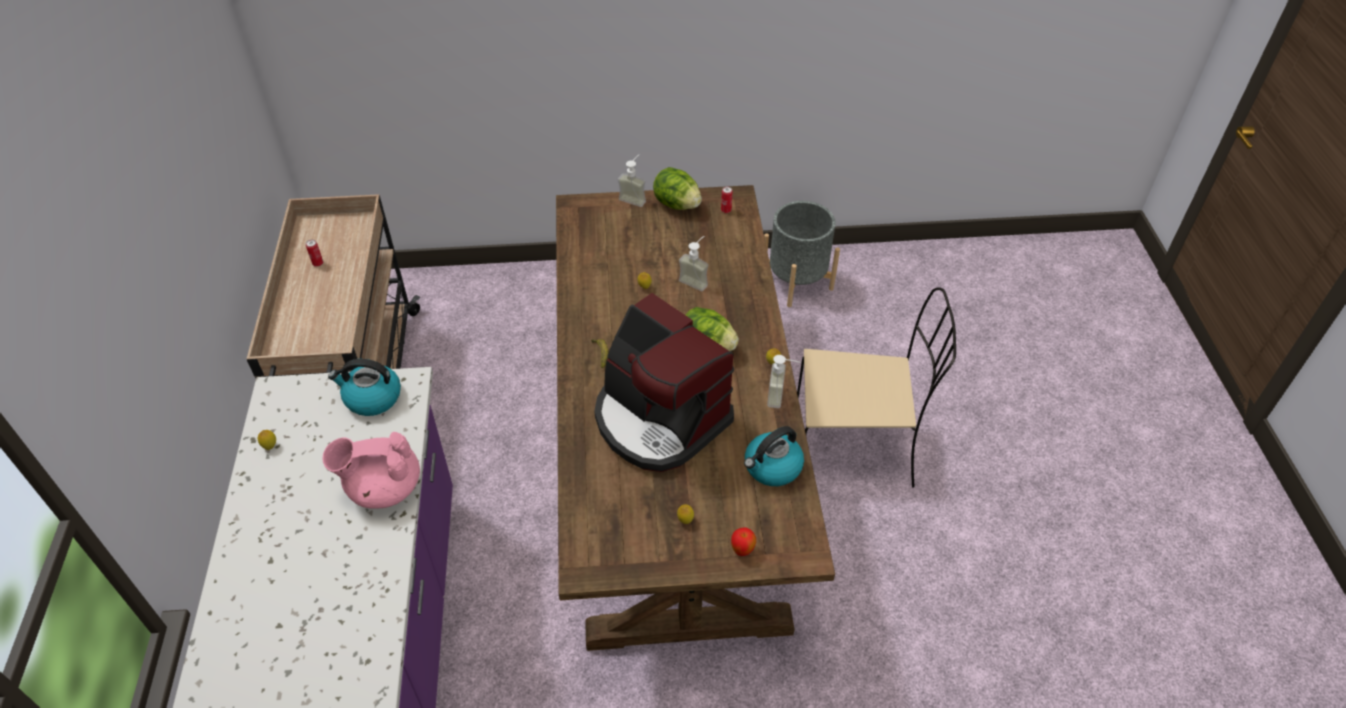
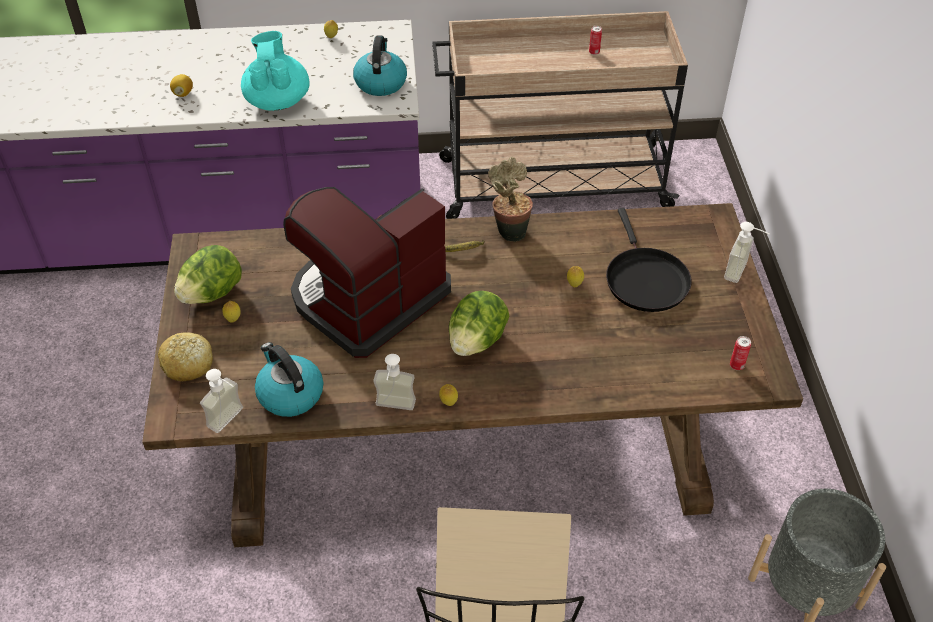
camera: 90 degrees right, 0 degrees up
(346, 587) = (183, 93): none -> lemon
(383, 488) = (277, 100): pink teapot -> turquoise teapot
(578, 324) = (509, 231): none -> potted plant
(640, 248) = (644, 279): none -> black frying pan
(677, 204) = (738, 314): lettuce -> lettuce (212, 293)
(696, 280) = (592, 332): soap dispenser -> soap dispenser (231, 421)
(742, 550) = (188, 364): apple -> bread

